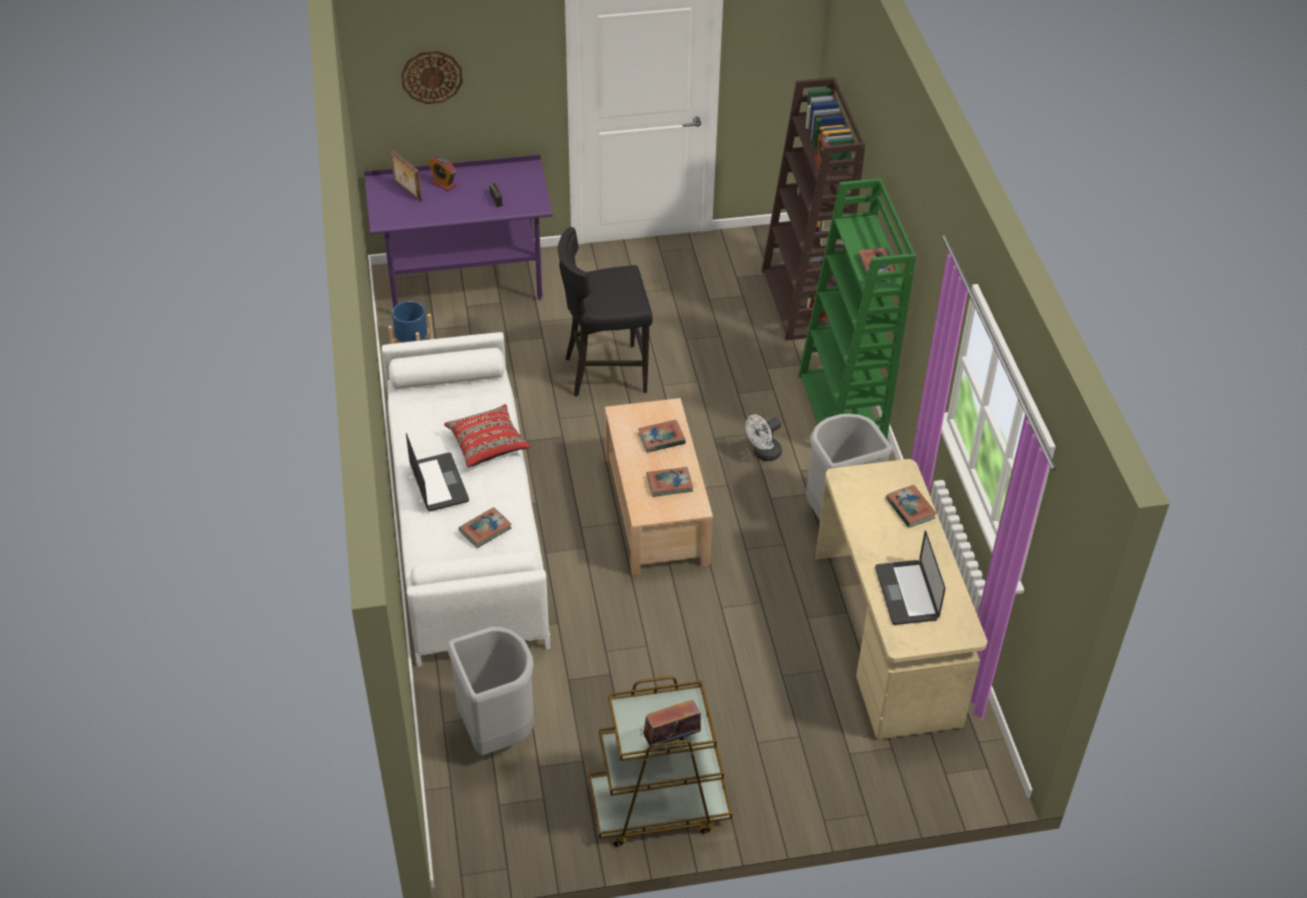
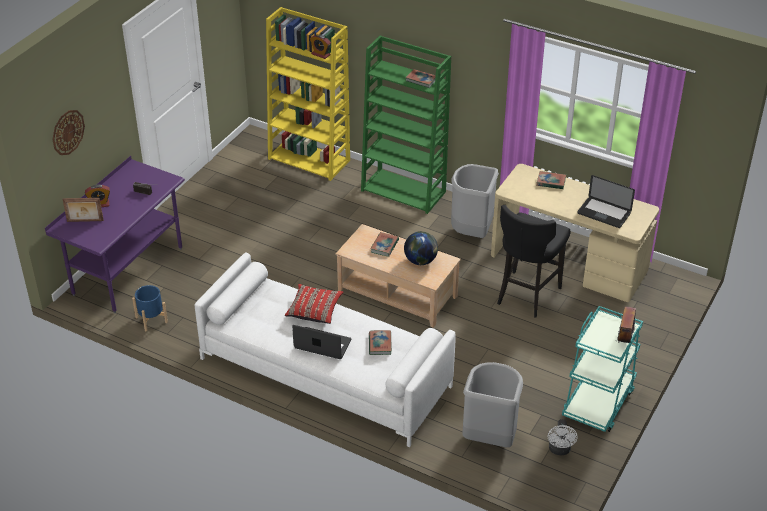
camera: 50 degrees left, 5 degrees down
(605, 372) = (272, 256): black stool -> black stool (526, 295)
(658, 806) = (598, 402): brown cart -> turquoise cart
(669, 484) = (420, 261): book -> globe
(763, 454) = (402, 234): white fan -> white fan (560, 450)
(802, 302) = (310, 159): brown bookcase -> yellow bookcase

